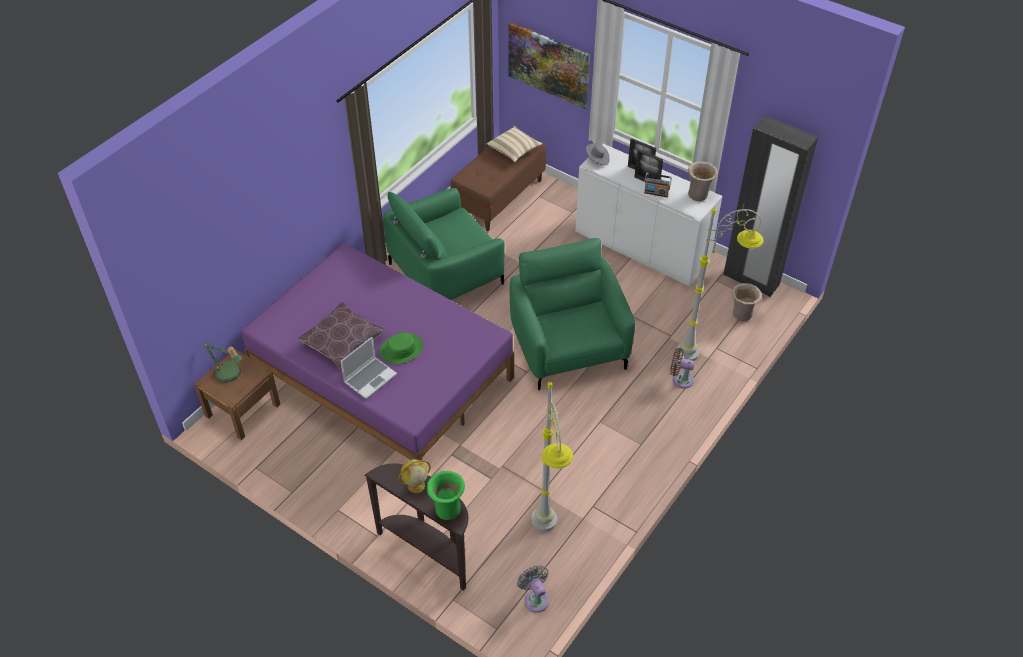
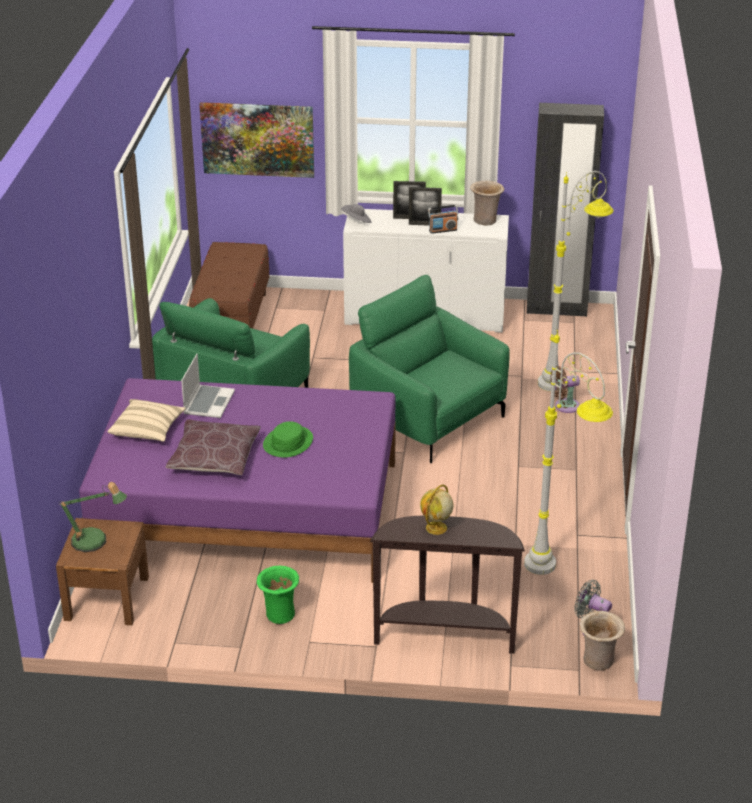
camera: 30 degrees left, 15 degrees down
(370, 378) = (277, 477): laptop -> laptop (208, 402)
(447, 509) = (487, 533): green vase -> green vase (279, 615)
(514, 150) = (236, 257): beige pillow -> beige pillow (147, 430)
(742, 315) = (574, 338): beige vase -> beige vase (599, 662)

